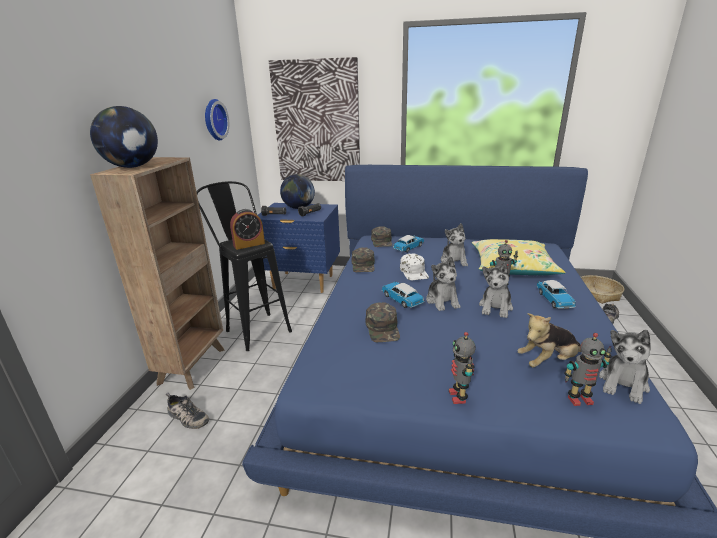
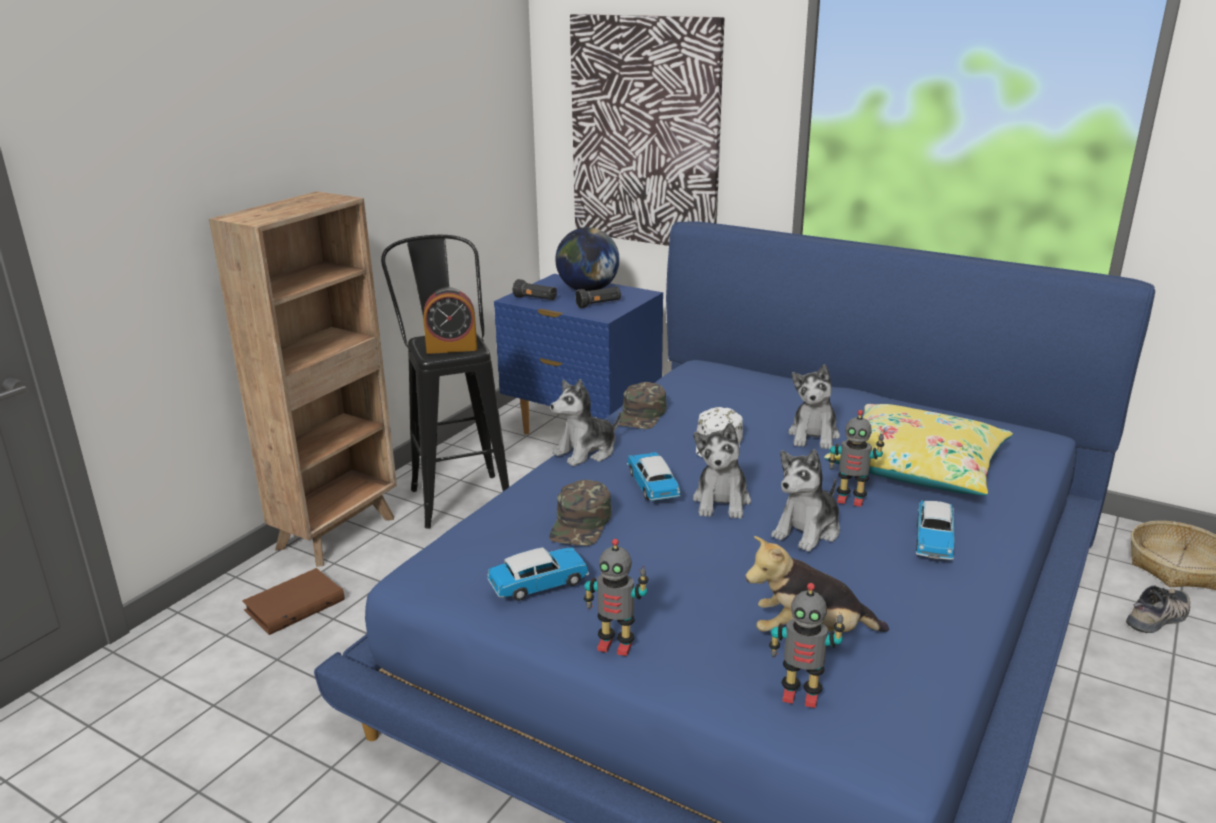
camera: 20 degrees right, 0 degrees up
(132, 167) = (270, 210): globe -> none
(186, 417) = (294, 604): shoe -> brown book
(213, 120) = (449, 123): wall clock -> none
(382, 241) = (712, 376): green cap -> none
(408, 248) = (750, 397): toy car -> toy car (539, 584)
(459, 396) = (615, 645): toy robot -> toy robot turned 90 degrees counterclockwise
(623, 384) = (906, 695): plush toy -> plush toy (586, 452)

